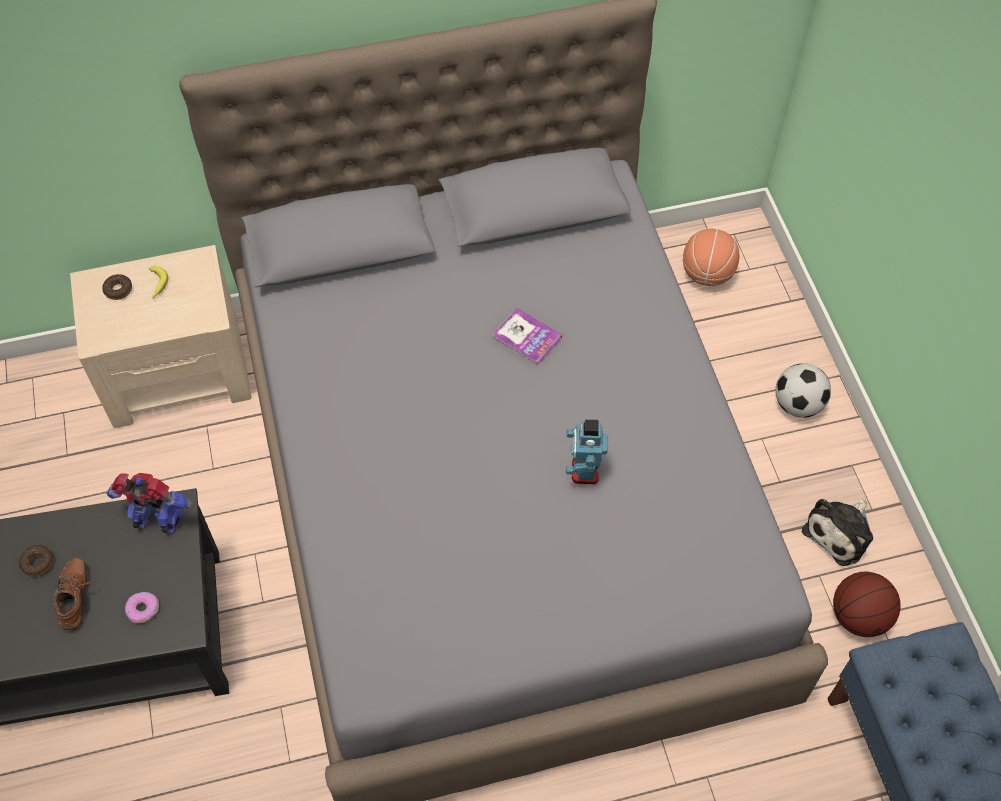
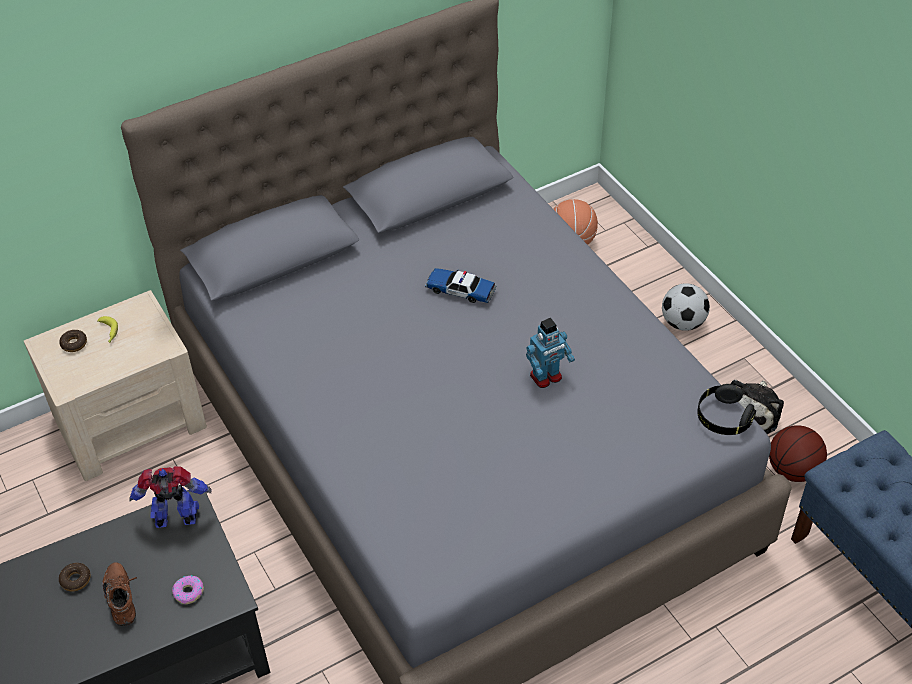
camera: 15 degrees left, 10 degrees down
(527, 337) = (460, 290): book -> toy car
(584, 470) = (546, 377): toy robot -> toy robot turned 105 degrees counterclockwise
(764, 575) = (723, 418): none -> black headphones

